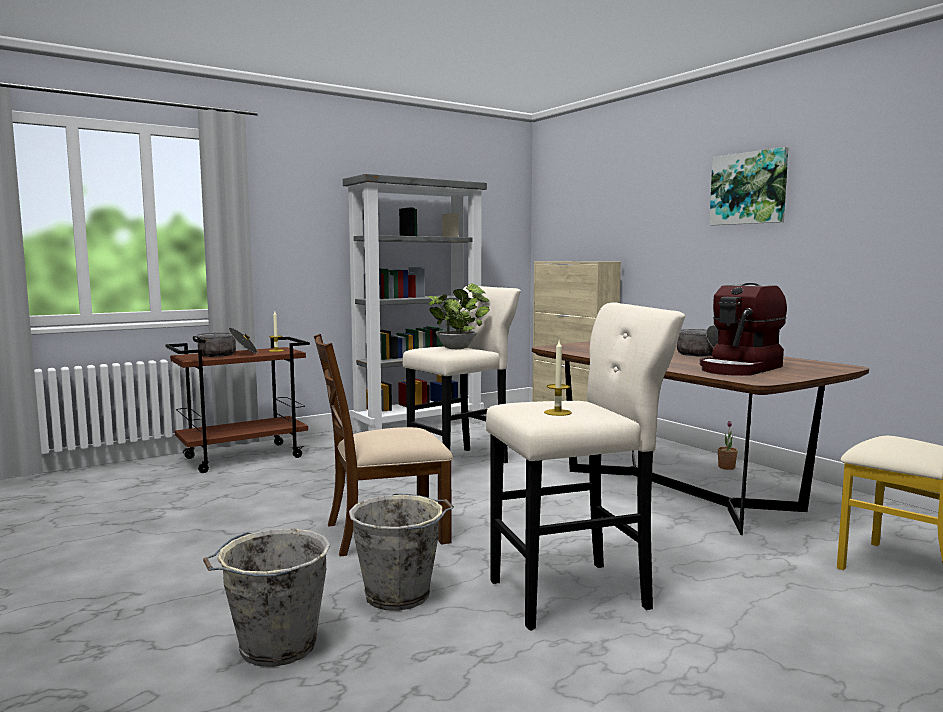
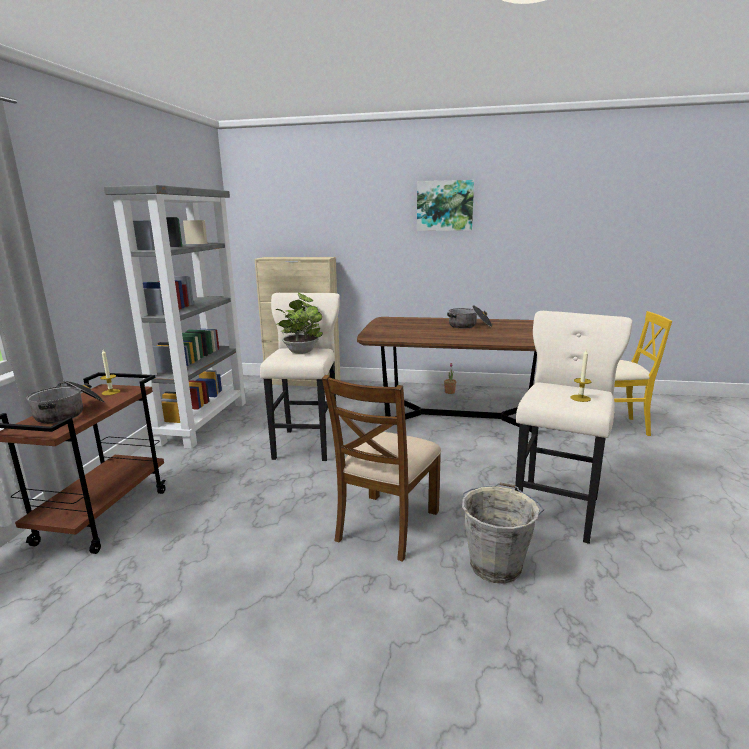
camera: 45 degrees left, 10 degrees up
(274, 647) = (525, 655): grey bucket -> none
(741, 368) = (522, 334): coffee machine -> none

